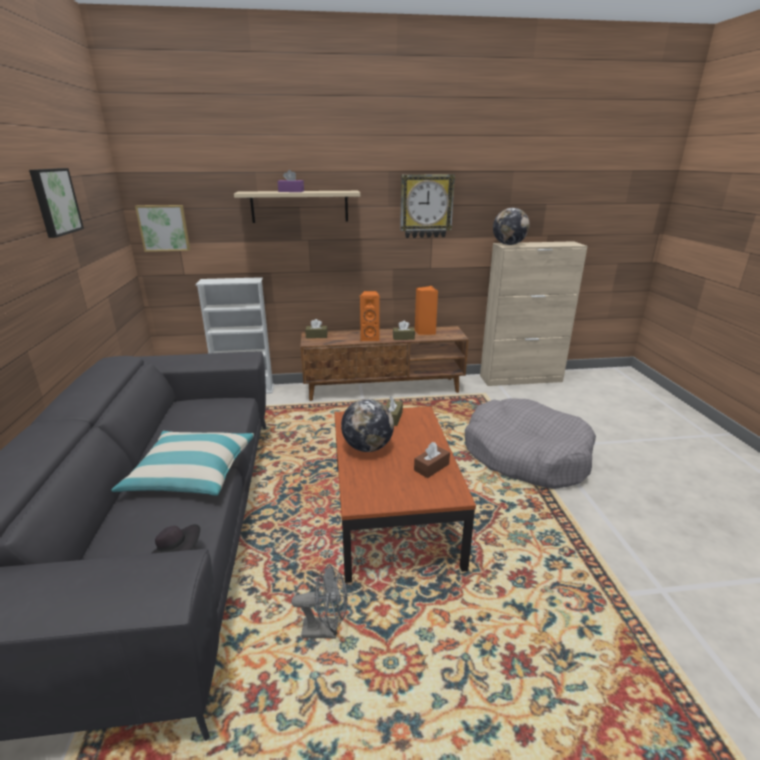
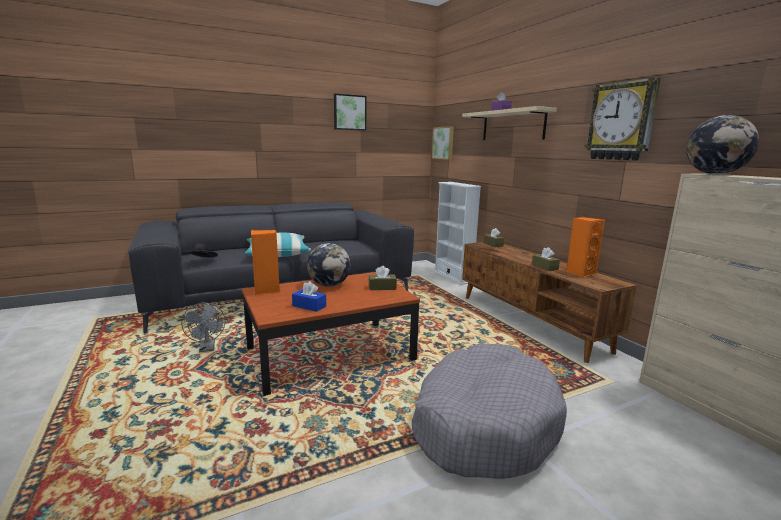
camera: 70 degrees right, 10 degrees down
(370, 338) = (520, 257): orange speaker -> orange speaker (266, 290)
(431, 467) = (309, 306): brown tissue box -> blue tissue box

